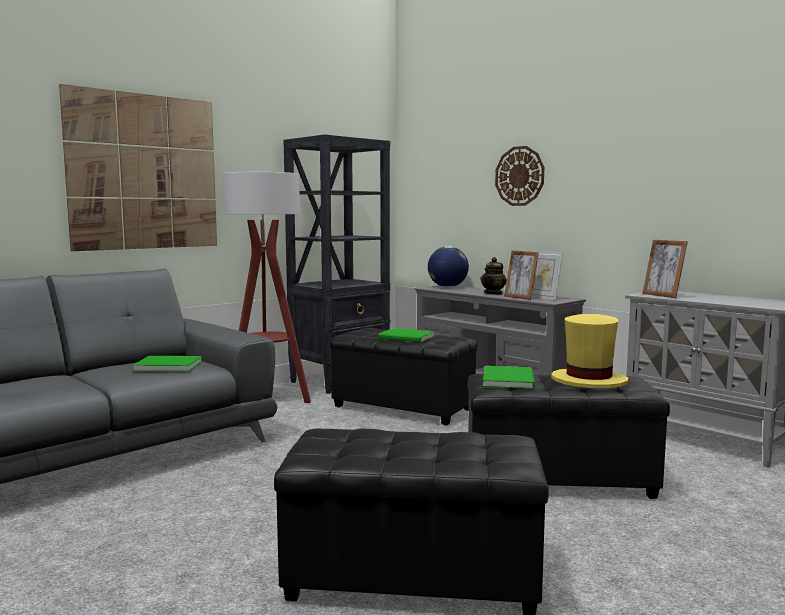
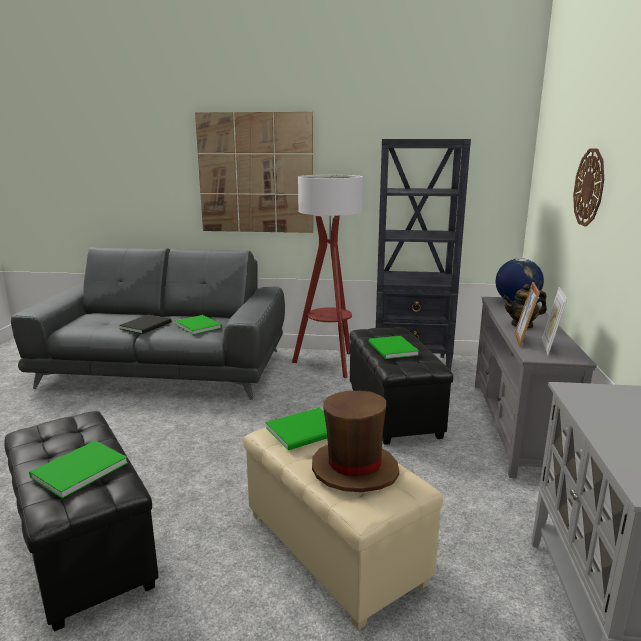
camera: 50 degrees right, 10 degrees up
(97, 379) = (147, 325): none -> black book
(451, 447) = (76, 470): none -> green book
(558, 481) = (332, 549): black ottoman -> beige ottoman
(589, 381) = (354, 469): yellow hat -> brown hat
(662, 295) = (588, 400): picture frame -> none

